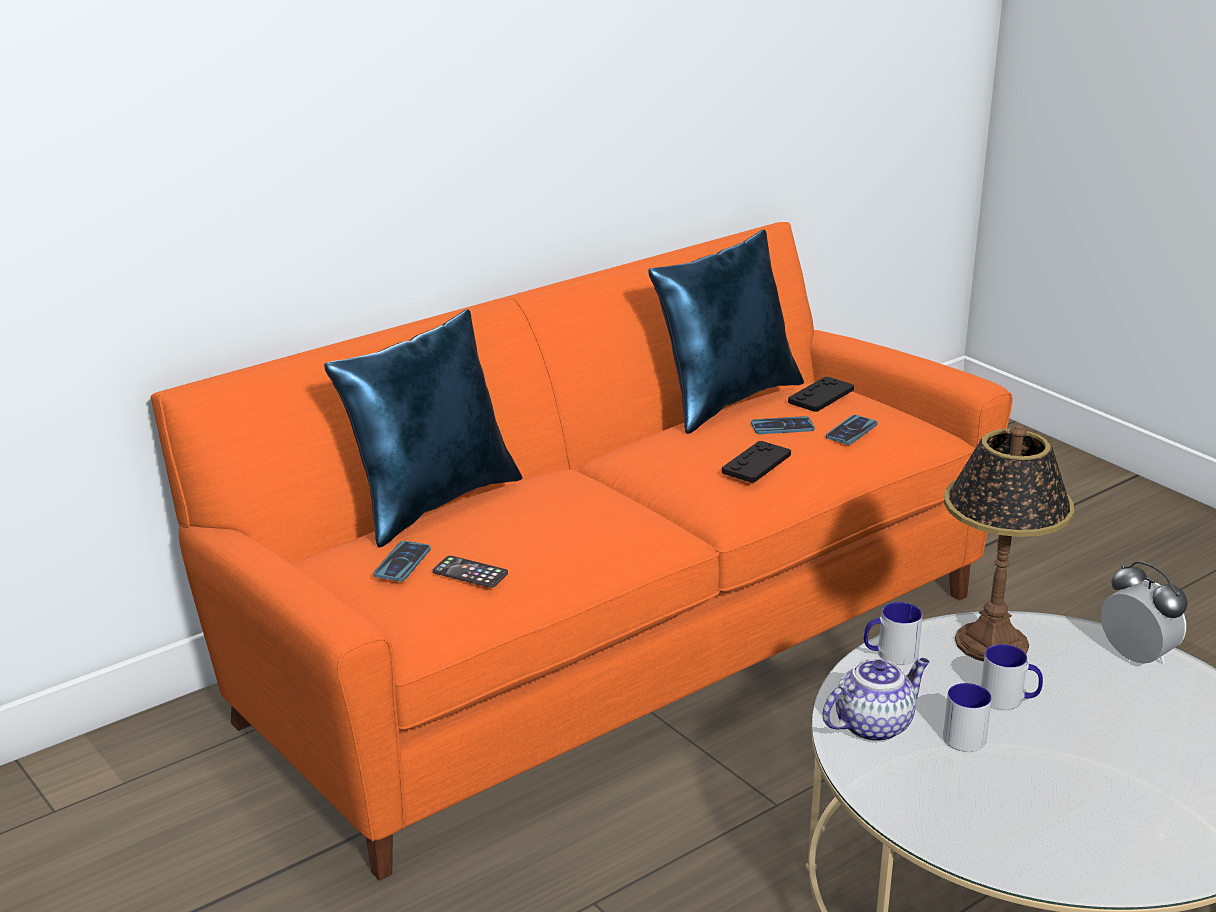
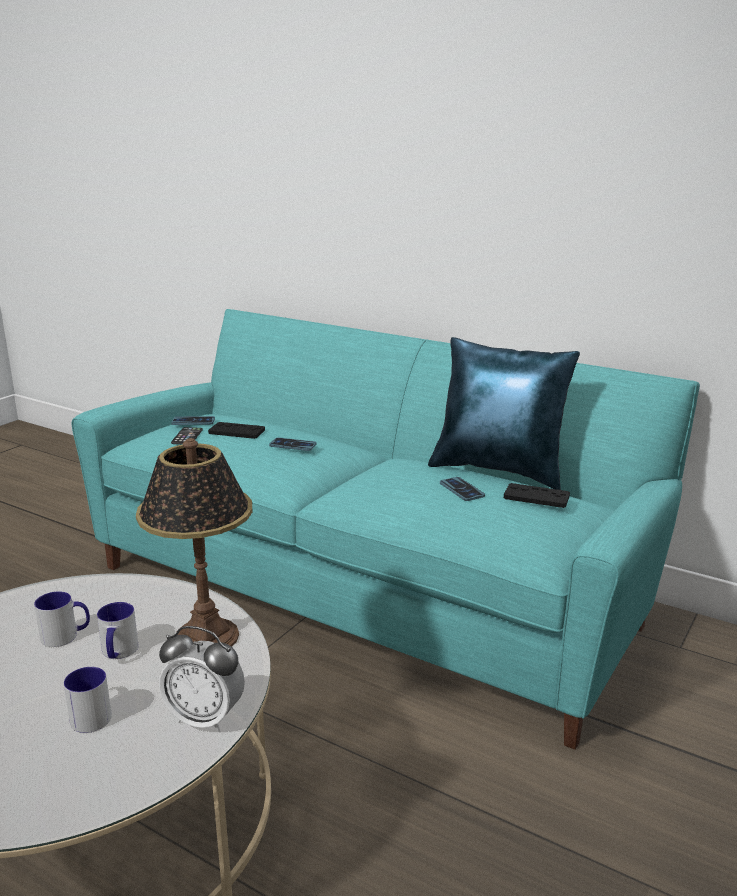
camera: 70 degrees right, 5 degrees down
(431, 502) = (276, 419): blue pillow -> none
(608, 647) = (368, 589): orange sofa -> turquoise sofa
(756, 463) = (389, 489): black game controller -> black game controller (236, 431)
(851, 431) = (481, 515): phone -> phone (293, 445)
(874, 725) = (75, 598): teapot -> none
(890, 654) = (175, 594): mug -> mug (89, 714)
(1136, 657) = (205, 718): alarm clock -> alarm clock turned 75 degrees clockwise

